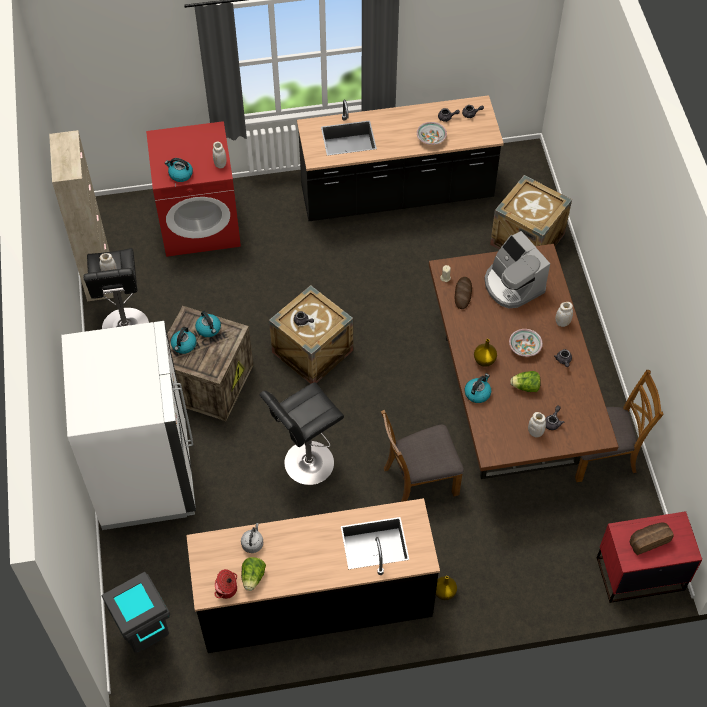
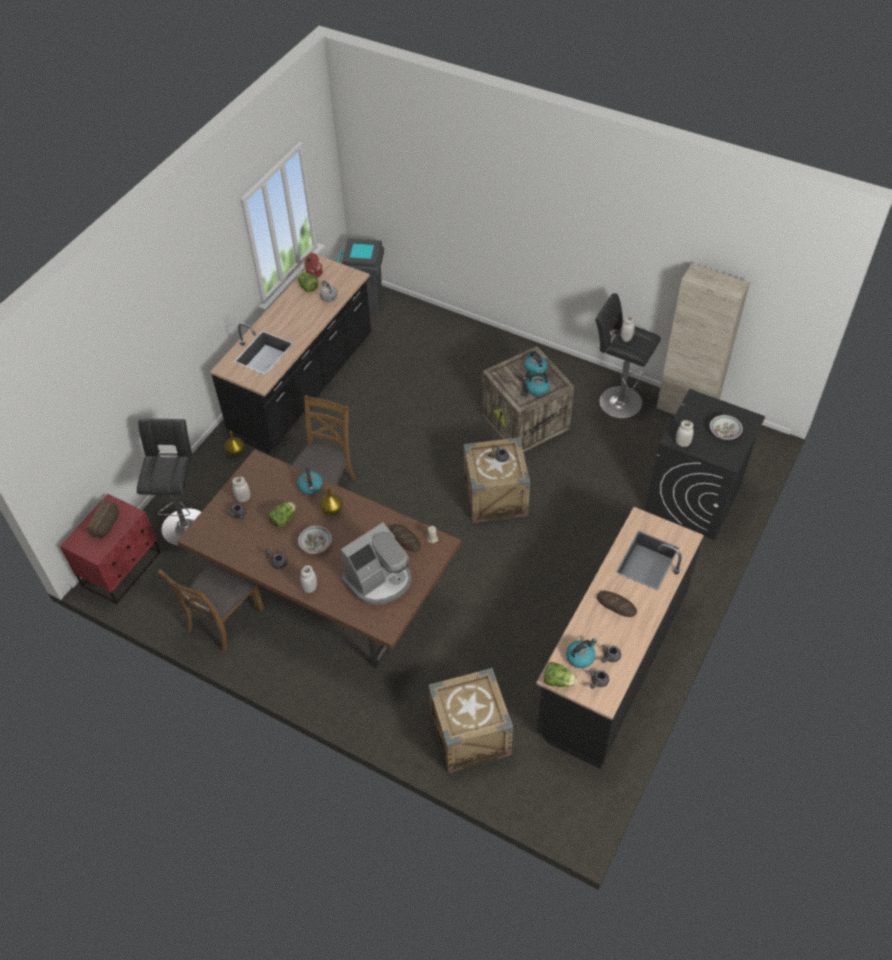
camera: 130 degrees right, 5 degrees down
(145, 475) = (480, 353): white fridge -> none
(180, 174) = (691, 412): kettle -> kettle (580, 657)
(200, 224) = (693, 499): red washing machine -> black washing machine
(306, 465) = (403, 437): black stool -> black stool (185, 524)
(403, 134) = (616, 605): none -> bread
(431, 138) = (593, 624): bowl -> bowl (724, 432)
(491, 132) = (558, 681): none -> lettuce
(512, 285) = (379, 580): coffee machine -> coffee machine turned 135 degrees clockwise

